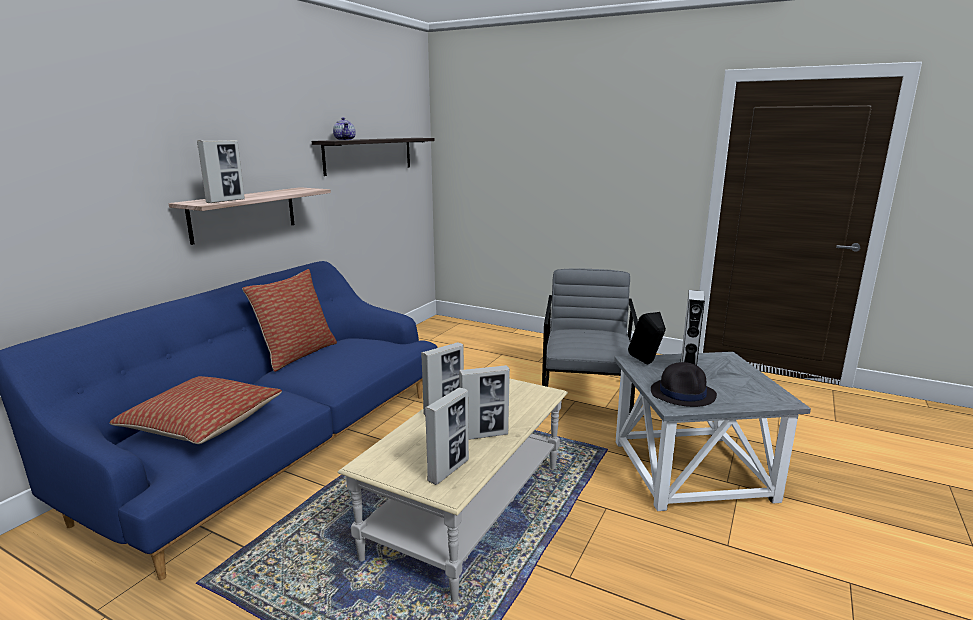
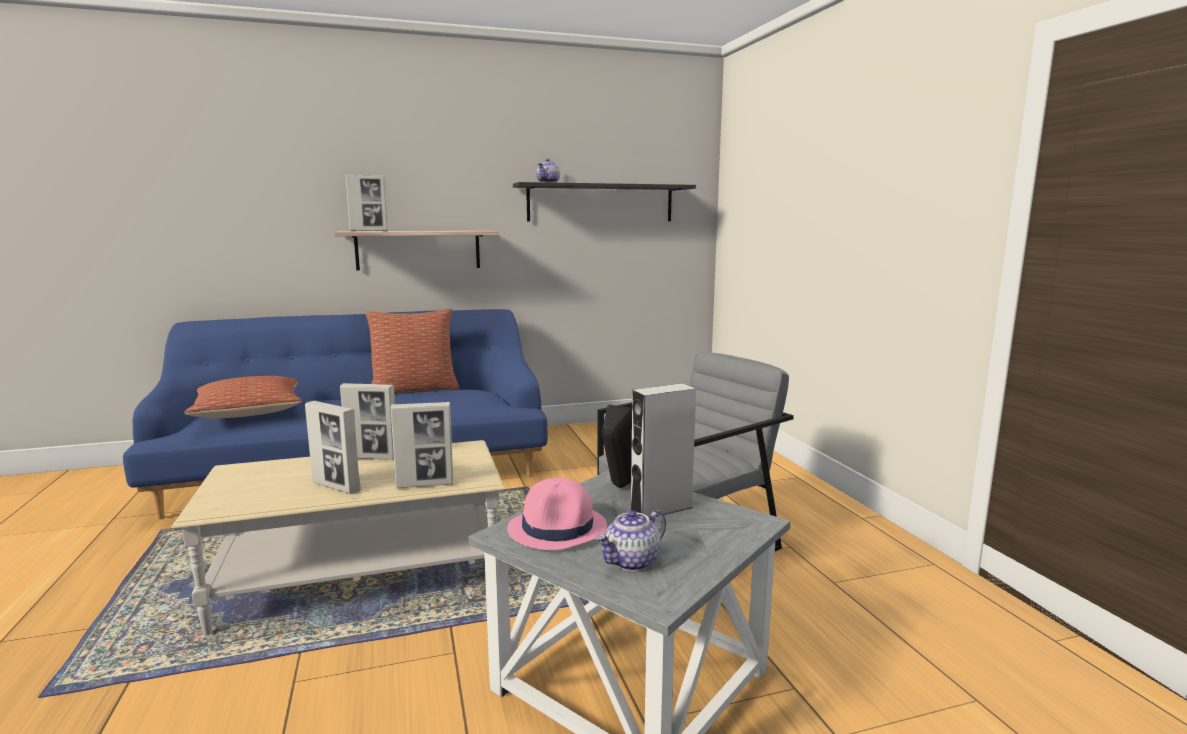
camera: 45 degrees right, 5 degrees down
(448, 470) = (246, 497): picture frame -> picture frame (425, 484)
(683, 393) = (558, 528): black hat -> pink hat
(742, 393) = (632, 562): none -> teapot

